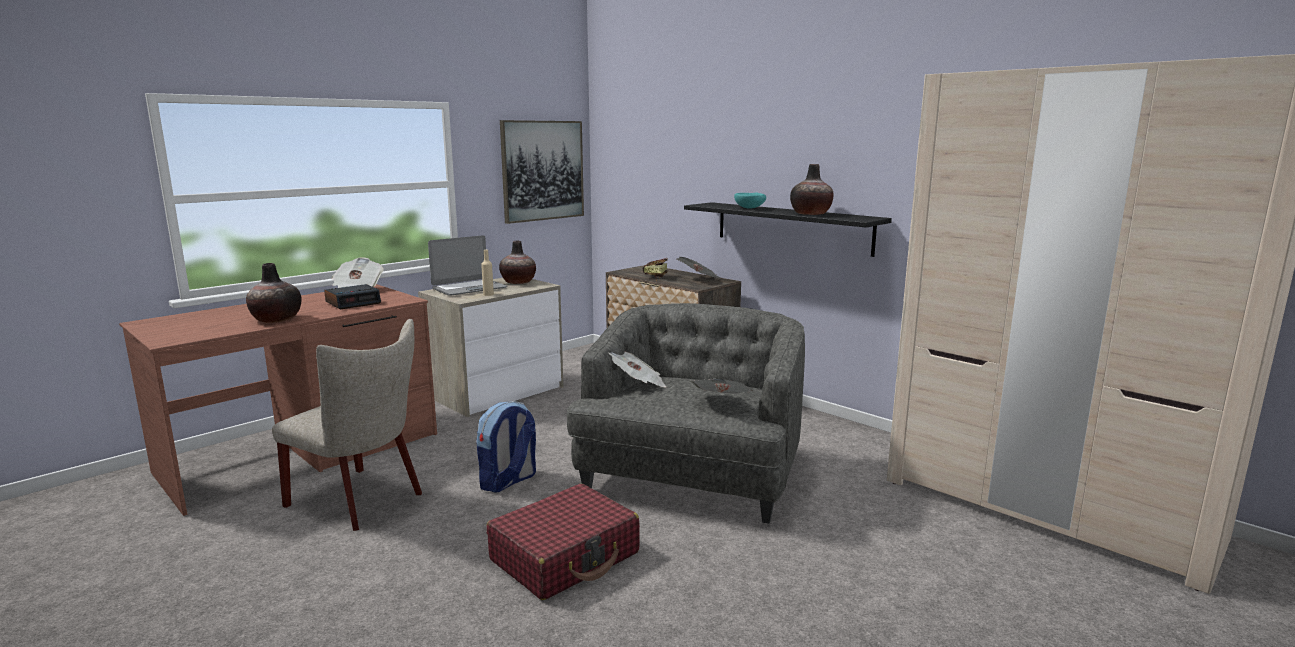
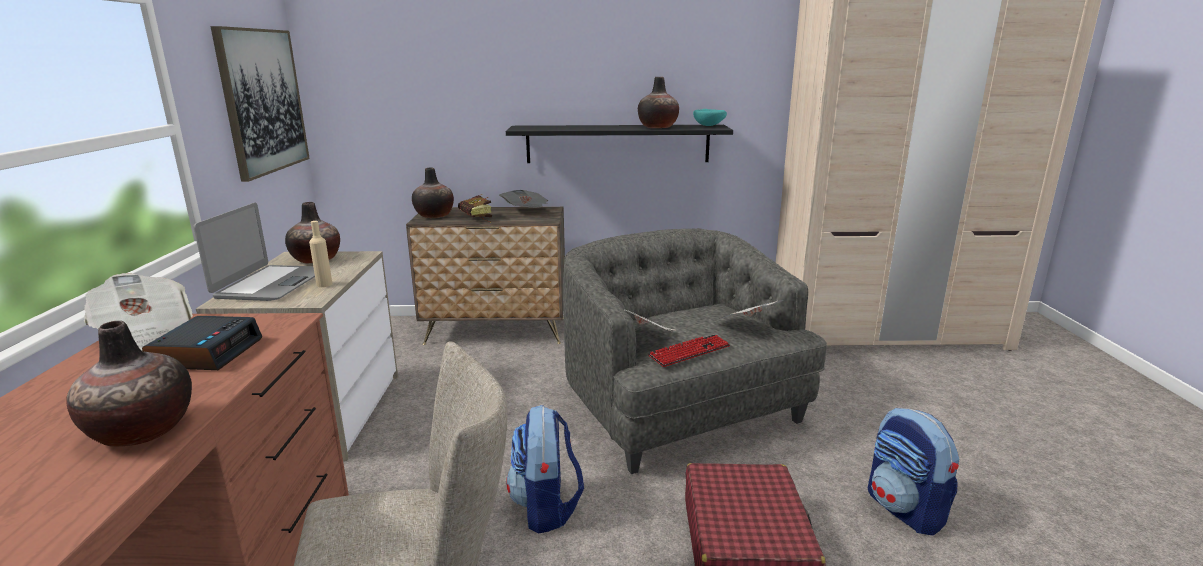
camera: 45 degrees left, 5 degrees up
(636, 270) = (434, 215): none -> vase
(638, 401) = (689, 352): none -> keyboard
(718, 607) = (905, 510): none -> backpack
(750, 208) = (585, 128): turquoise bowl -> turquoise bowl (709, 126)

